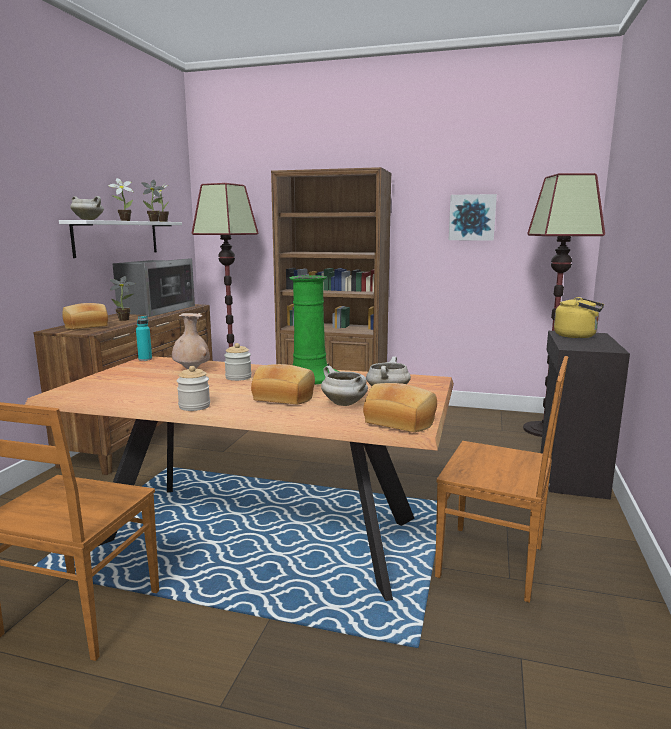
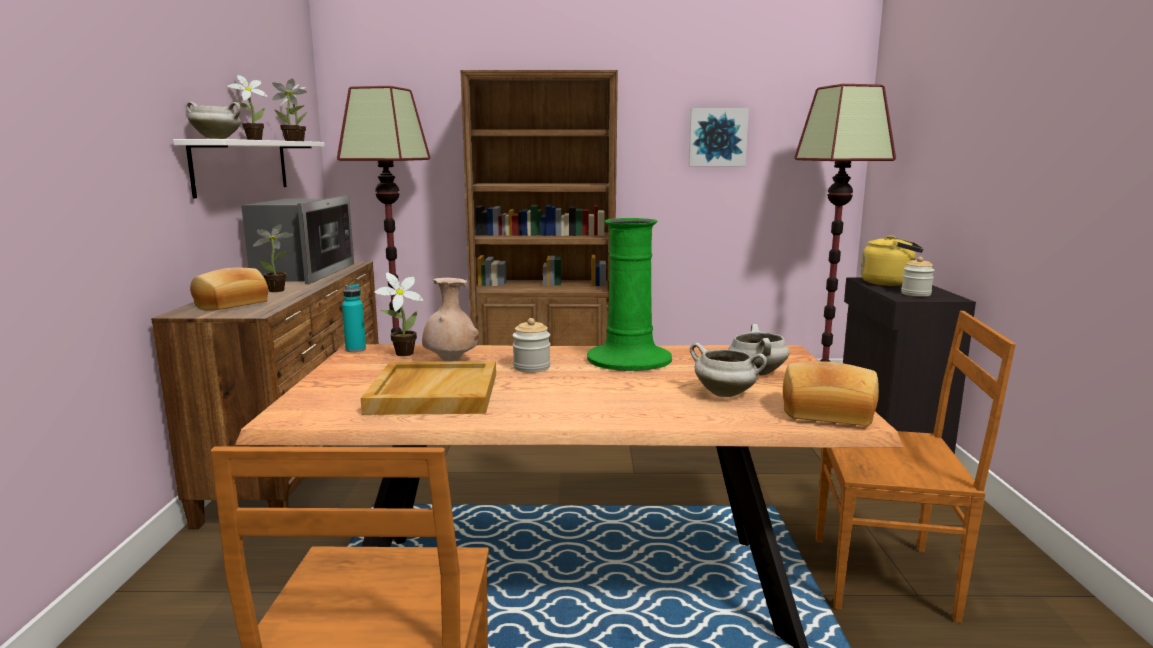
camera: 15 degrees left, 0 degrees up
(157, 387) = (433, 393): none -> beige tray
(168, 363) = (401, 354): none -> potted plant
(194, 406) = (527, 417): jar -> jar (915, 294)
(284, 397) = (634, 391): bread -> none

